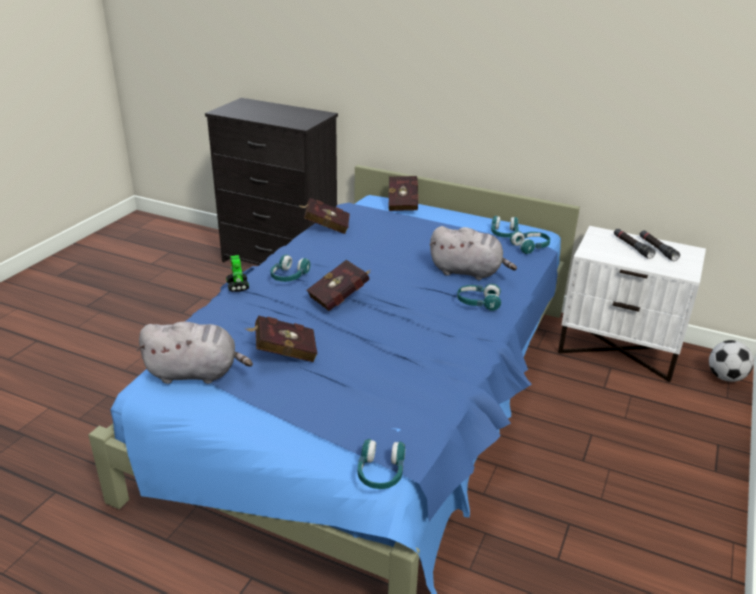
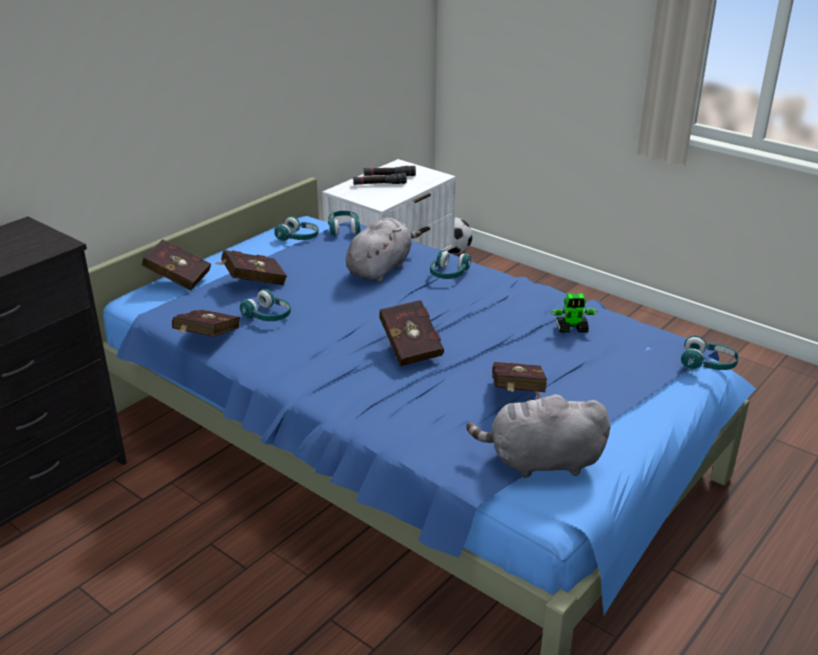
camera: 75 degrees left, 0 degrees up
(196, 373) = (540, 462): grey plush toy -> grey plush toy turned 105 degrees counterclockwise
(237, 286) = (346, 418): toy robot -> toy robot (572, 329)
(289, 276) = (341, 376): turquoise headphones -> turquoise headphones (268, 316)
(412, 227) = (252, 282): none -> red book

